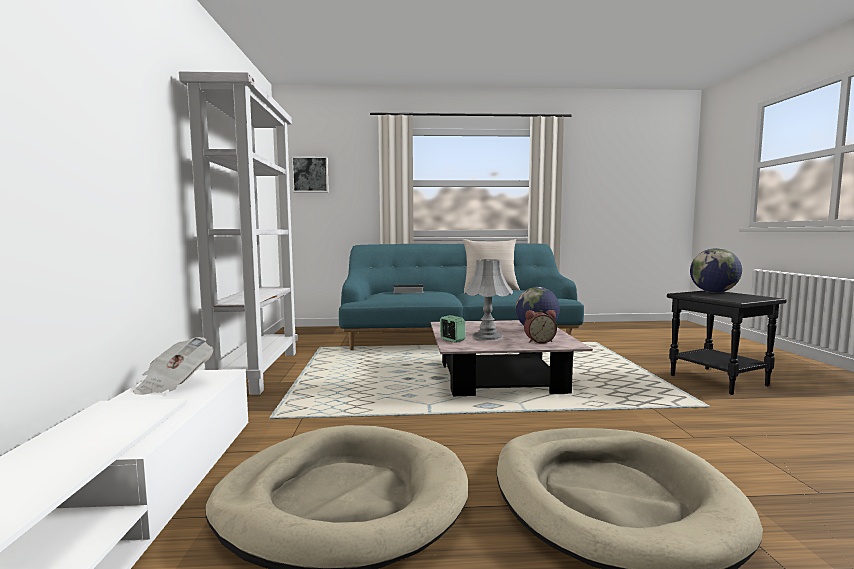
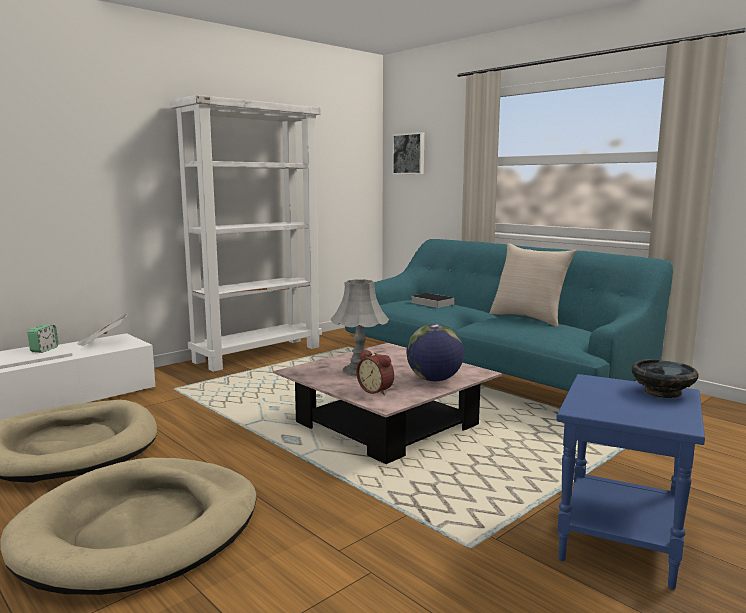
camera: 50 degrees right, 5 degrees up
(452, 340) = (322, 364): alarm clock -> alarm clock (44, 350)
(714, 292) = (661, 393): globe -> black bowl
(719, 380) = (621, 545): black side table -> blue side table

